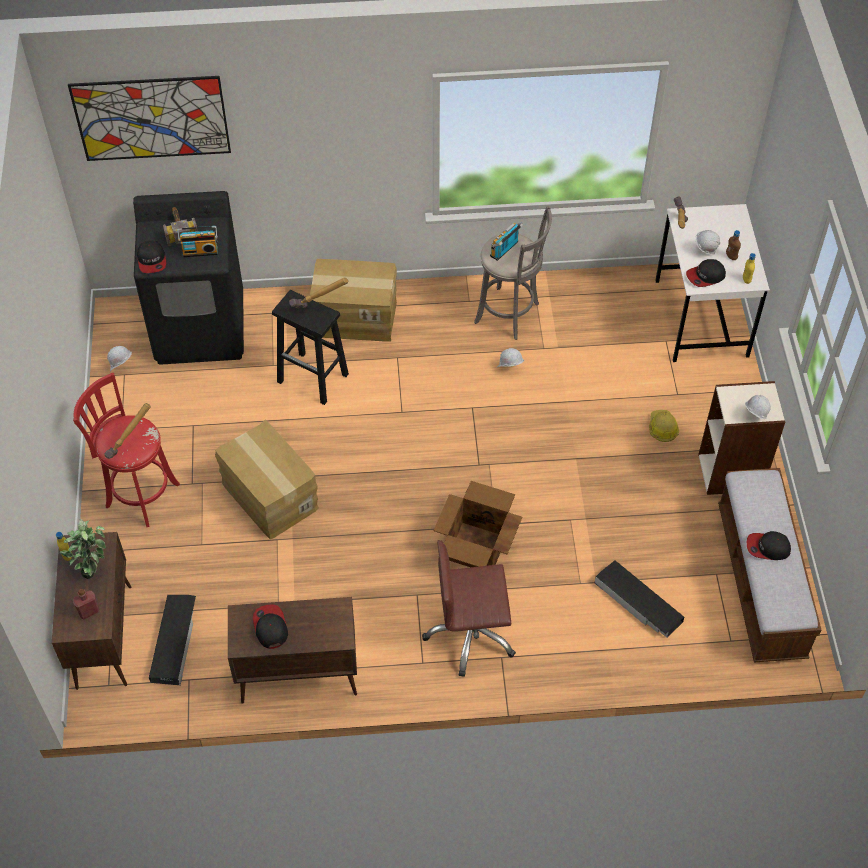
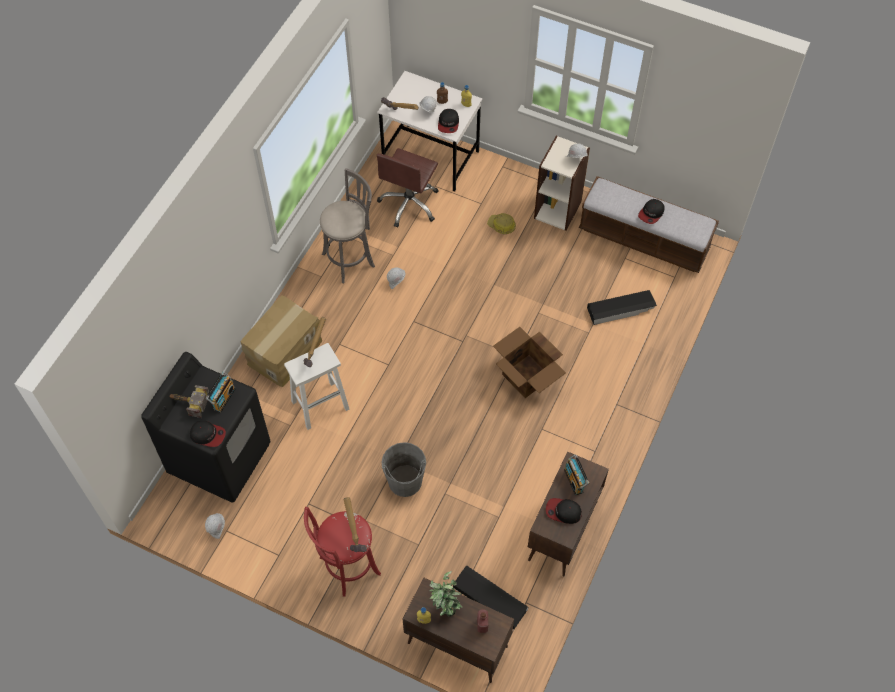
camera: 60 degrees left, 5 degrees up
(151, 118) = (131, 348): picture -> none
(269, 496) = (405, 481): cardboard box -> grey bucket
(314, 378) = (321, 404): black stool -> white stool
(470, 634) = (590, 413): brown office chair -> brown office chair (409, 204)
(505, 250) = (339, 219): radio -> radio (575, 480)

